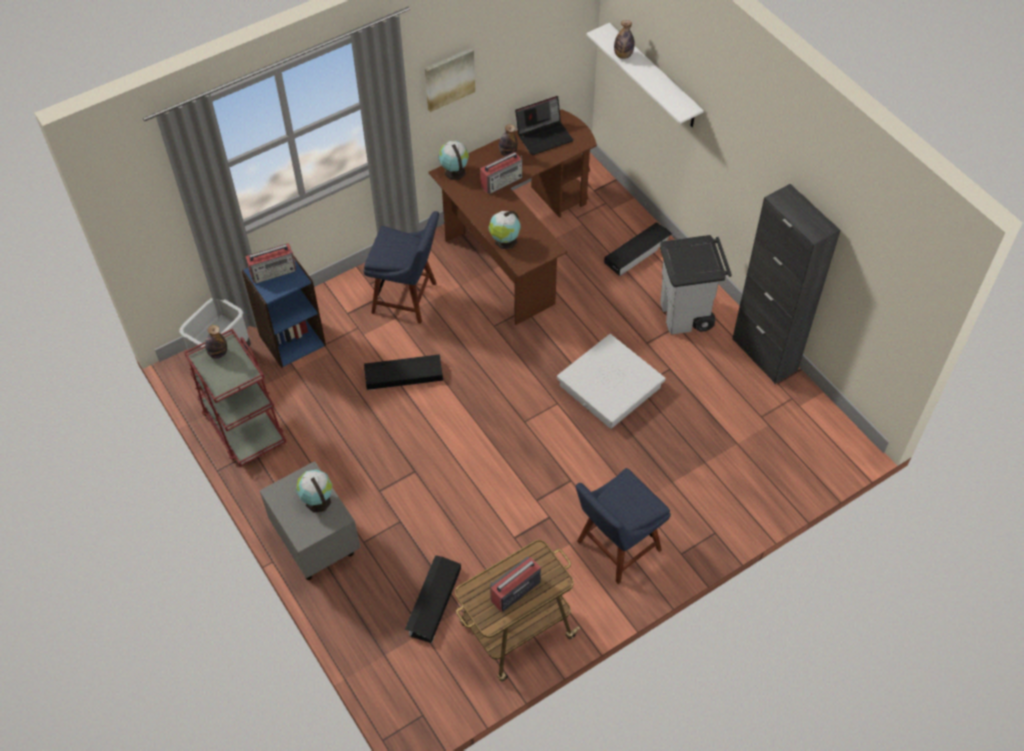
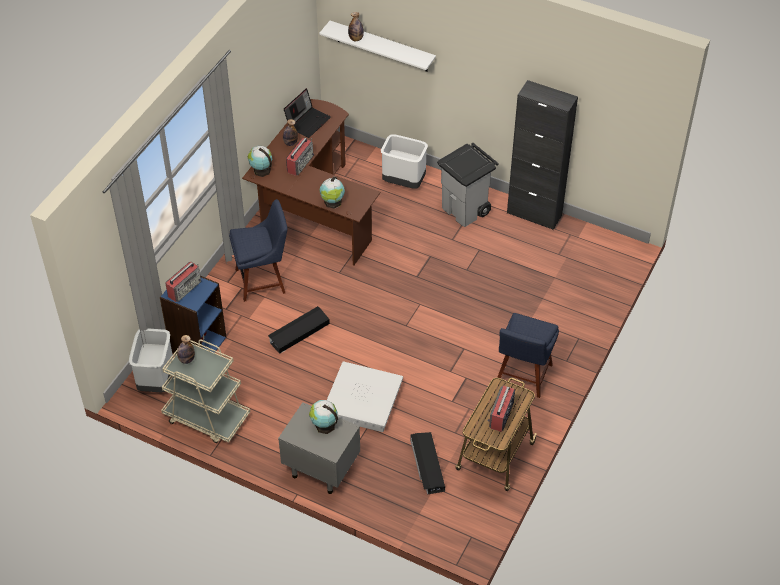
camera: 30 degrees left, 5 degrees down
(243, 426) = (206, 417): red cart -> beige cart
(449, 78) = (247, 98): picture -> none
(610, 387) = (448, 278): white storage box -> white storage box (363, 401)
(638, 252) = (404, 182): black storage box -> white trash can

